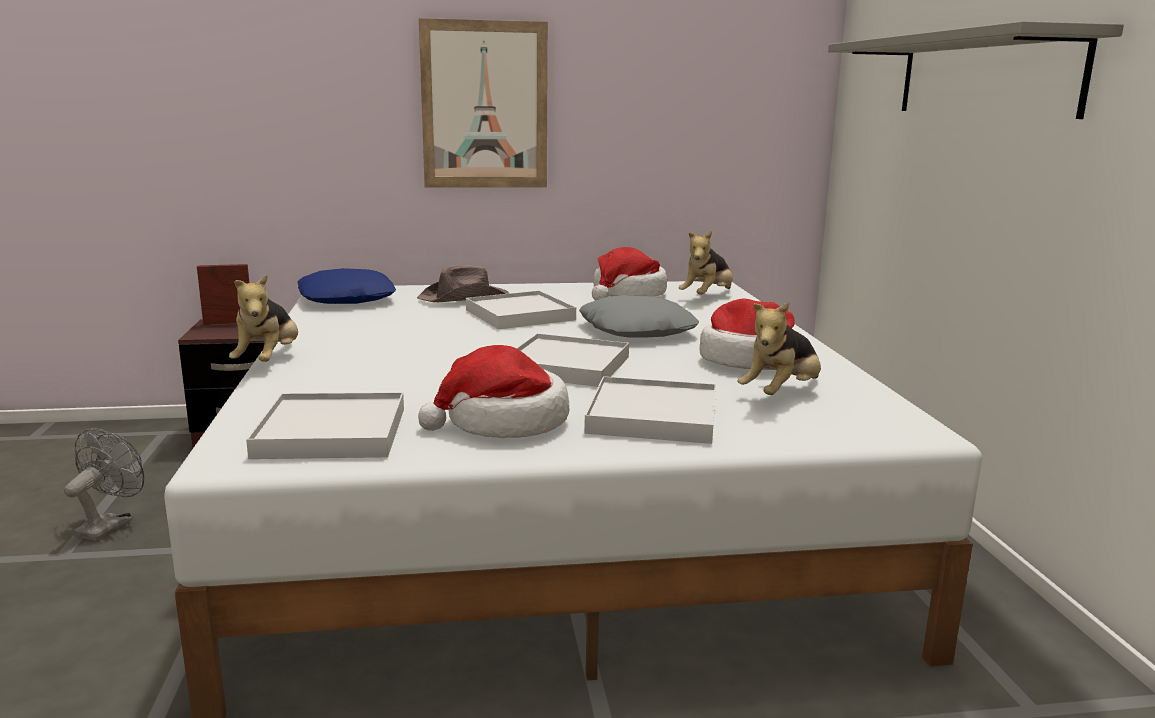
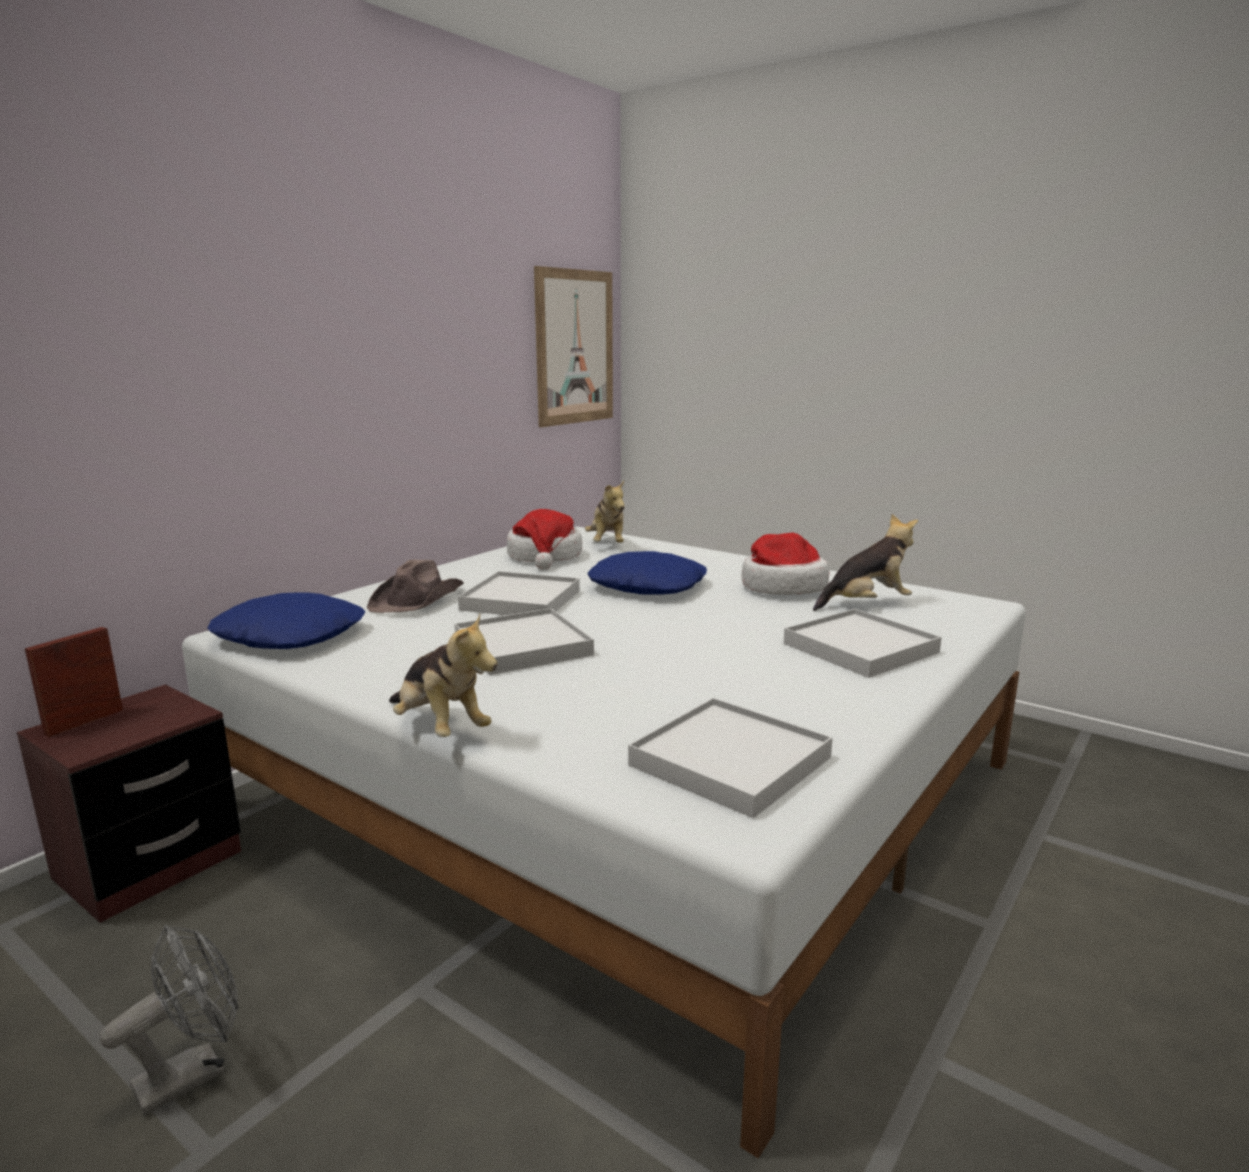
camera: 45 degrees left, 0 degrees up
(110, 525) = (193, 1072): grey fan -> grey fan turned 75 degrees clockwise
(484, 105) = (357, 371): picture -> picture (574, 347)
(503, 422) = (803, 693): hat -> none
(566, 366) = (697, 632): white tray -> white tray (523, 647)
(637, 330) = (648, 586): grey pillow -> blue pillow
(781, 394) = (866, 604): plush toy -> plush toy turned 105 degrees counterclockwise
(984, 76) = (837, 332): grey shelf -> none

